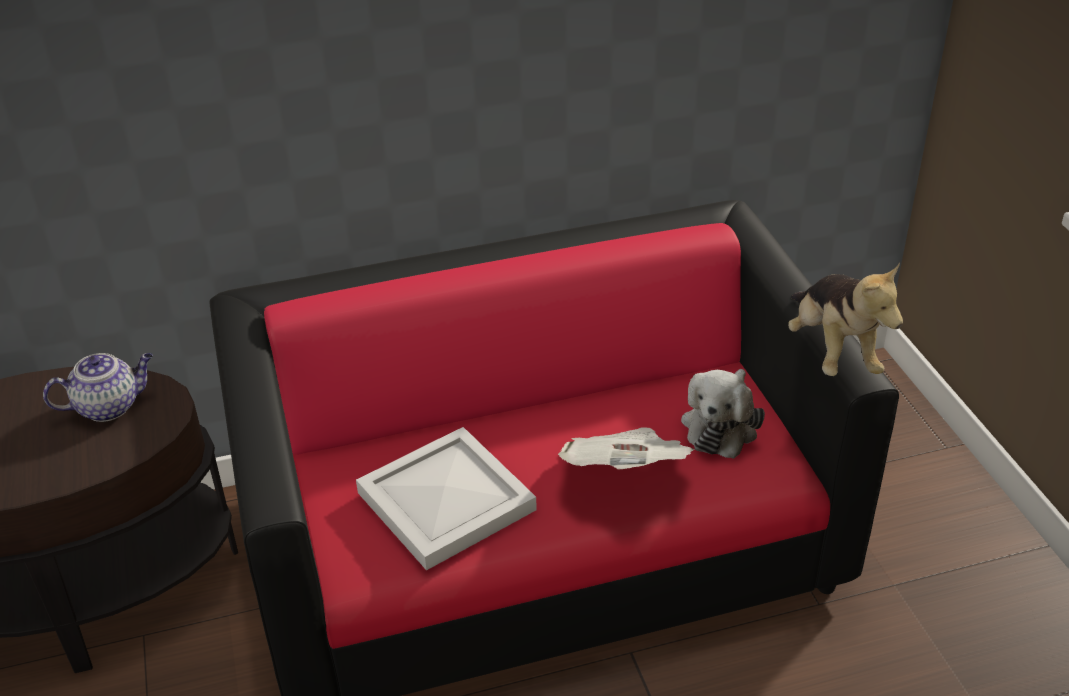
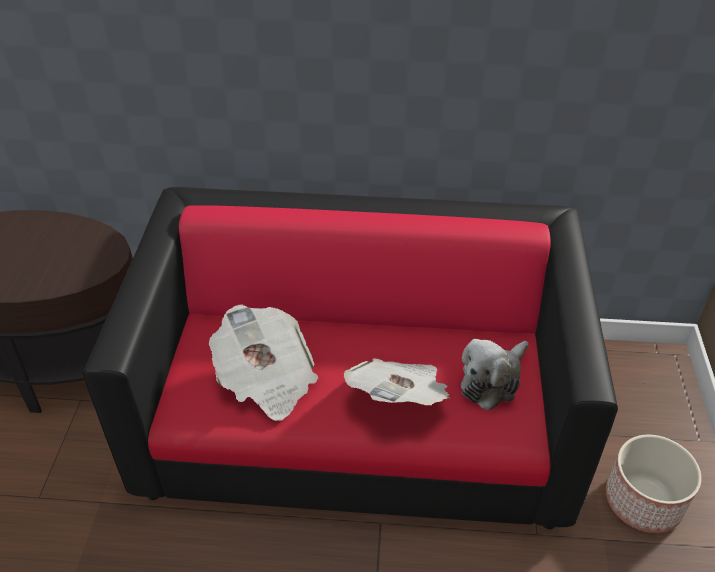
camera: 20 degrees right, 5 degrees up
(109, 406) = (76, 247): teapot -> none
(449, 501) = (266, 380): white tray -> newspaper
(832, 351) = (577, 356): plush toy -> none
(918, 529) = (644, 501): none -> planter

